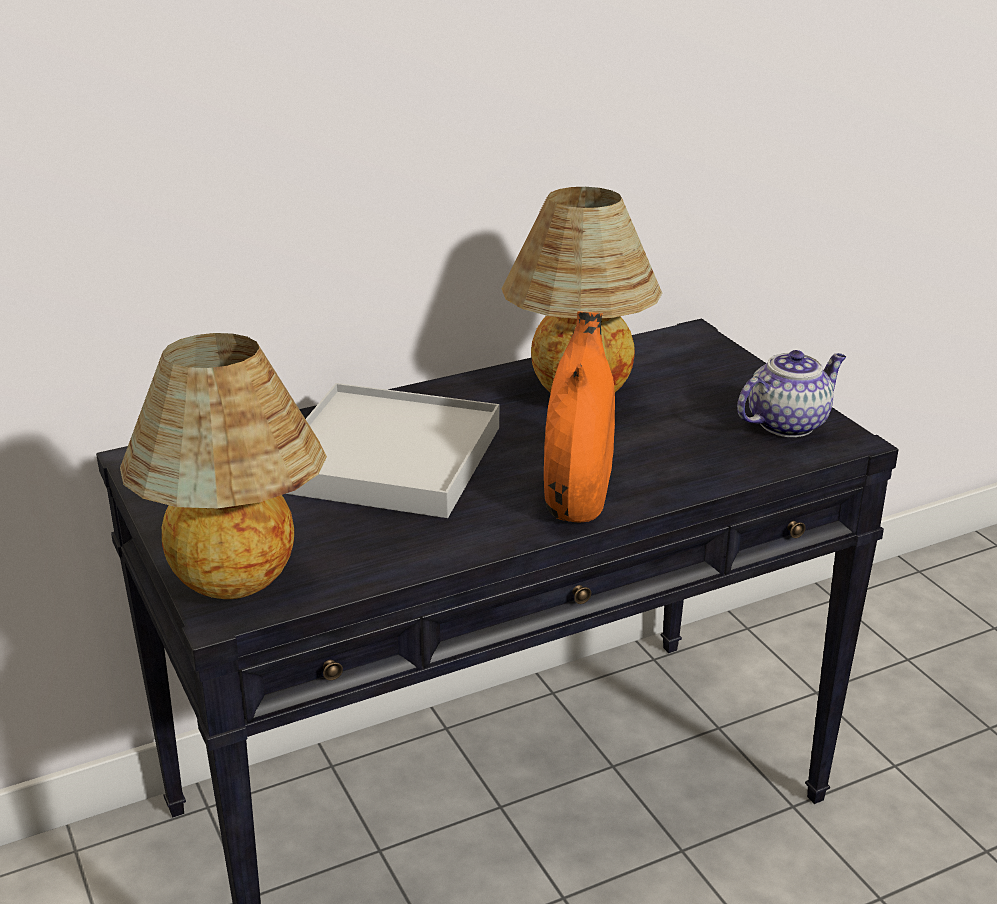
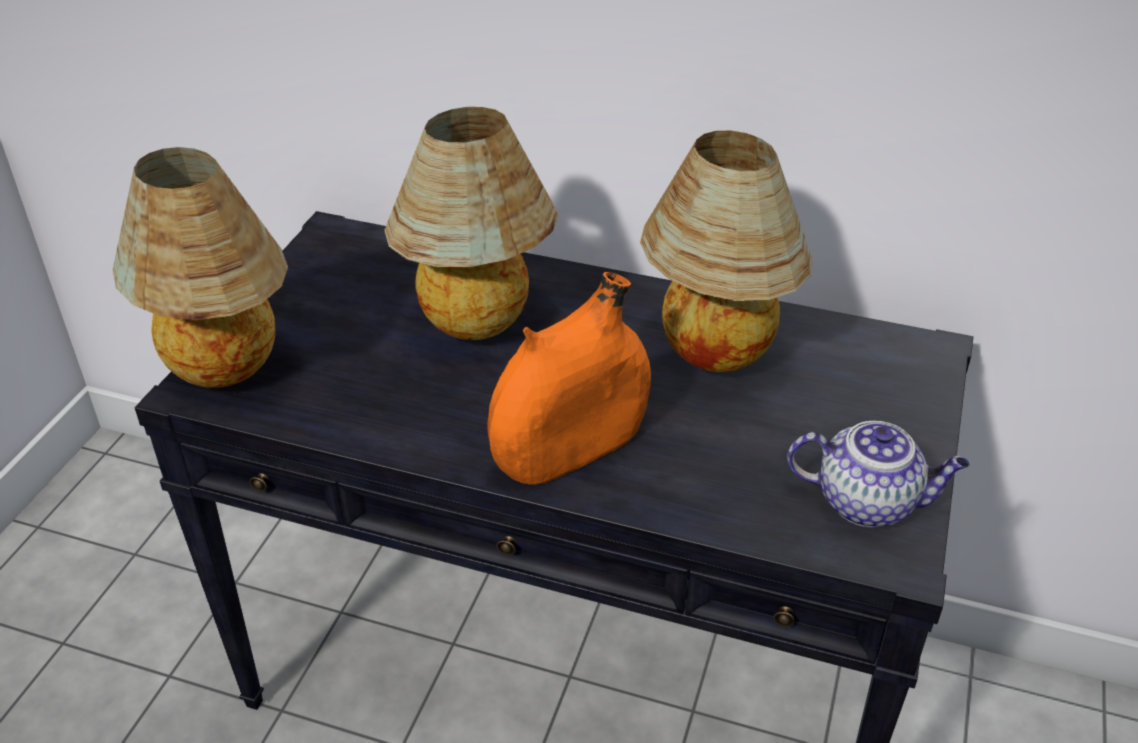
camera: 45 degrees right, 10 degrees up
(388, 458) = (479, 327): white tray -> table lamp

